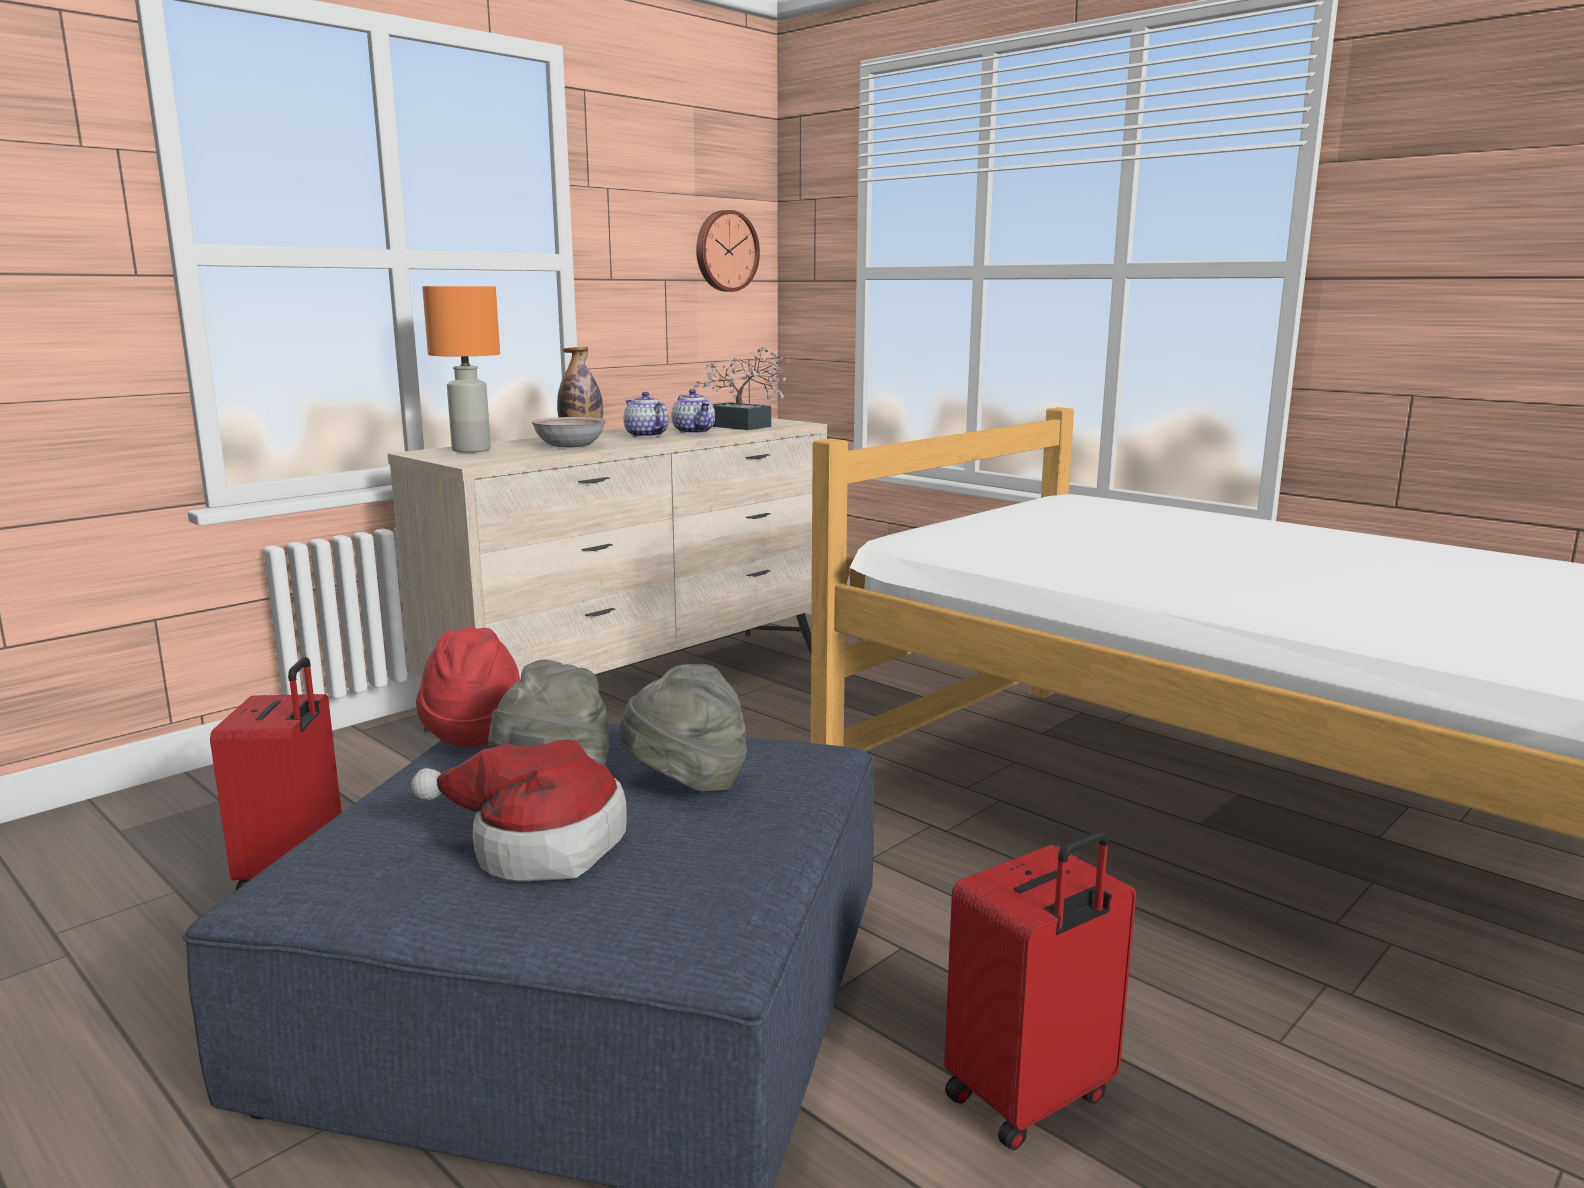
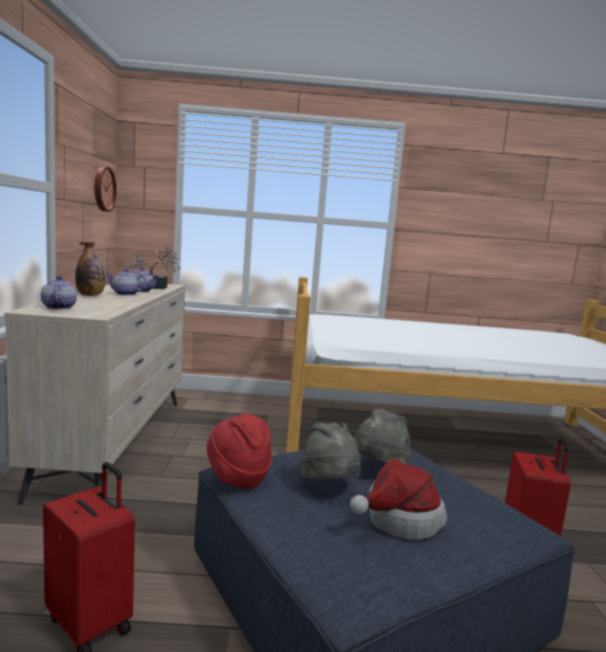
camera: 45 degrees left, 5 degrees down
(470, 450) = (58, 307): orange table lamp -> teapot
(570, 445) = (109, 302): bowl -> none

